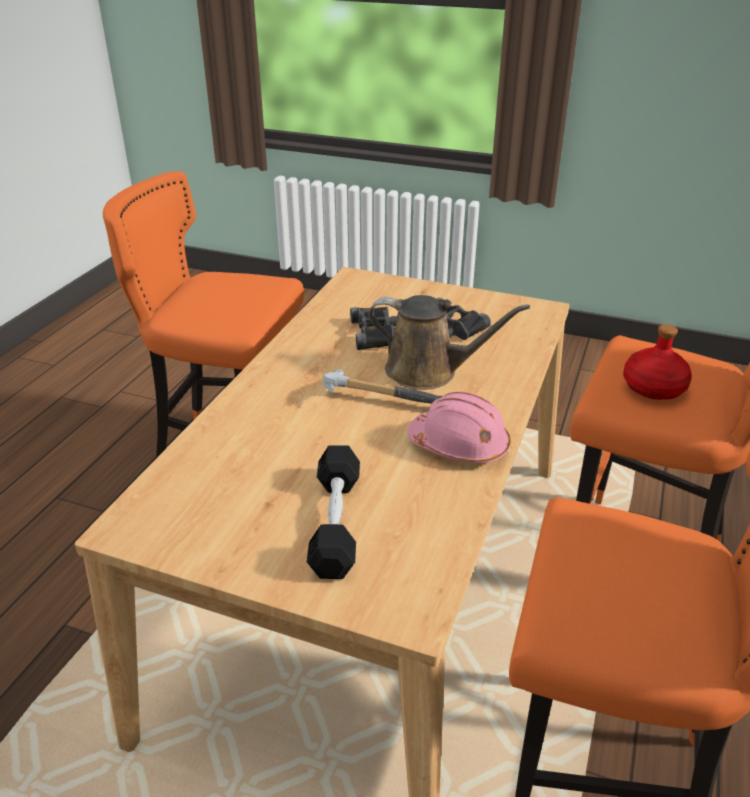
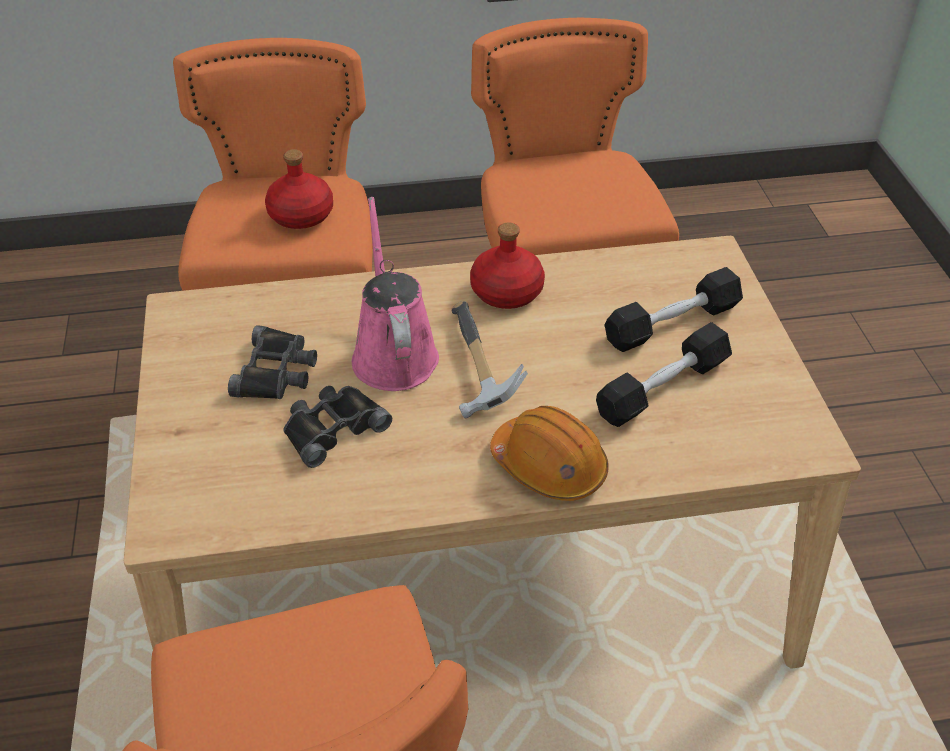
camera: 120 degrees left, 10 degrees up
(259, 396) = (549, 466): none -> orange hard hat
(269, 478) = (662, 388): none -> black dumbbell
(428, 372) = (393, 353): brown watering can -> pink watering can
(459, 445) = (507, 291): pink hard hat -> red bottle

